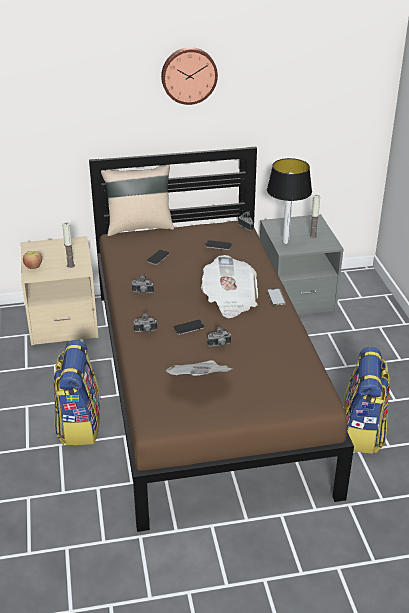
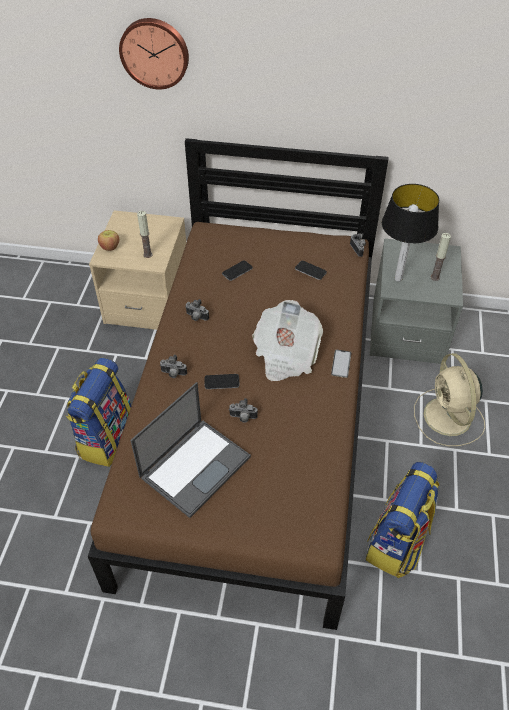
camera: 20 degrees right, 15 degrees up
(139, 227) = (239, 221): beige pillow -> none
(188, 75) = (313, 56): wall clock -> wall clock (155, 52)
(200, 382) = (195, 465): newspaper -> laptop
(357, 344) = (448, 418): none -> beige fan

